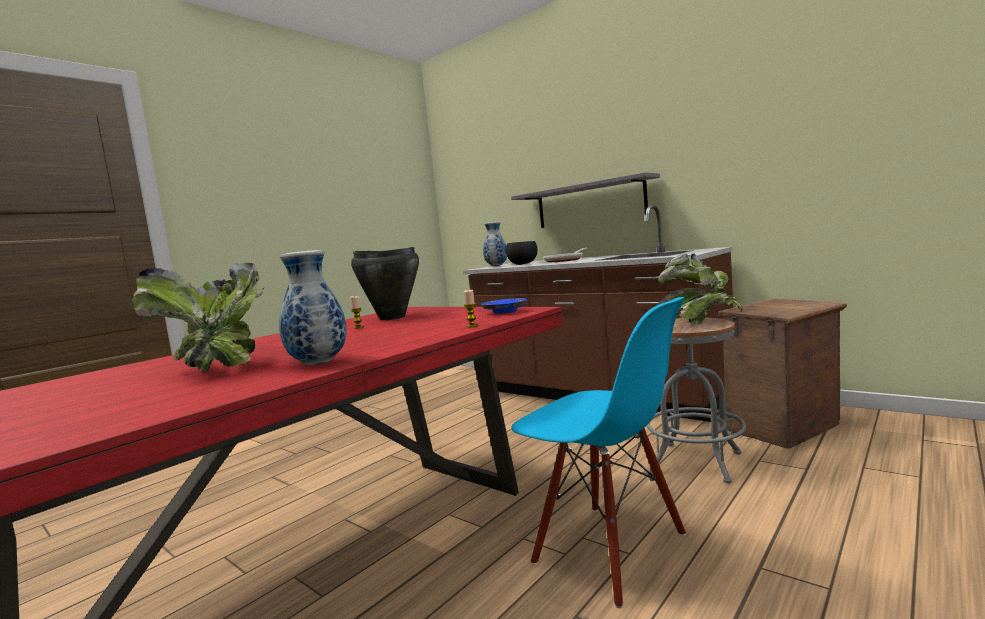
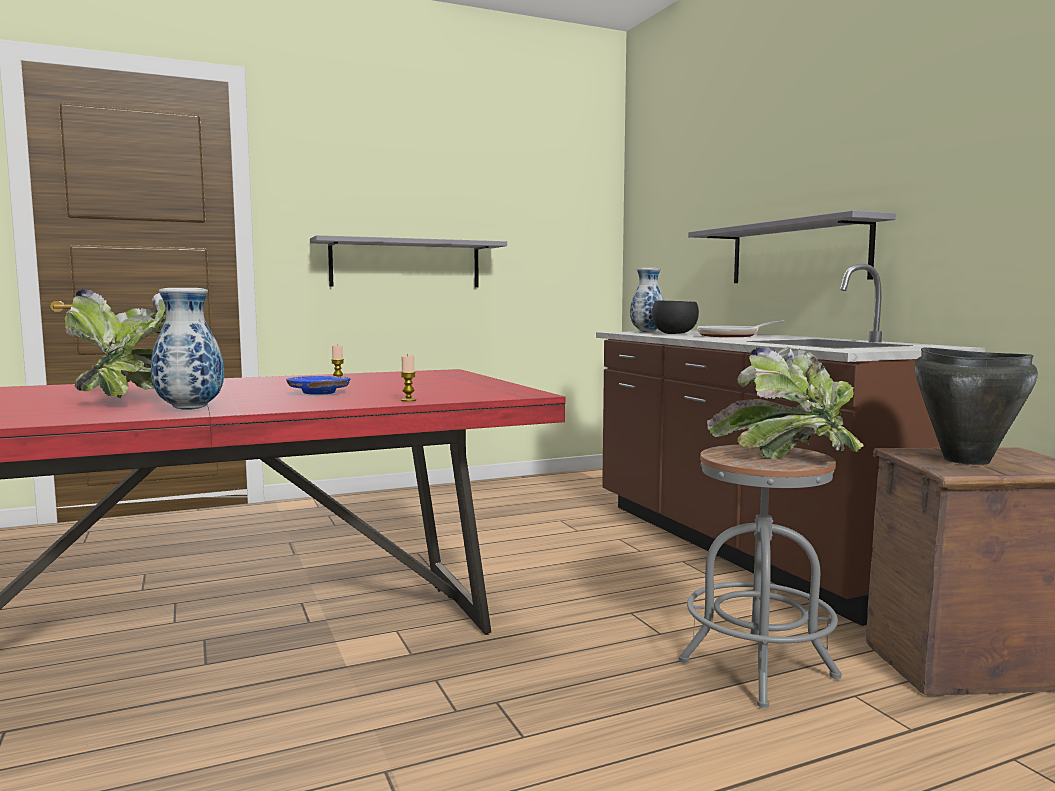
camera: 25 degrees right, 0 degrees up
(296, 236) = (406, 264): none -> grey shelf
(392, 318) = (396, 378): black cooking pot -> black cooking pot (966, 460)
(505, 312) = (494, 392): blue plate -> blue plate (318, 393)
(609, 550) = (506, 725): blue chair -> none

